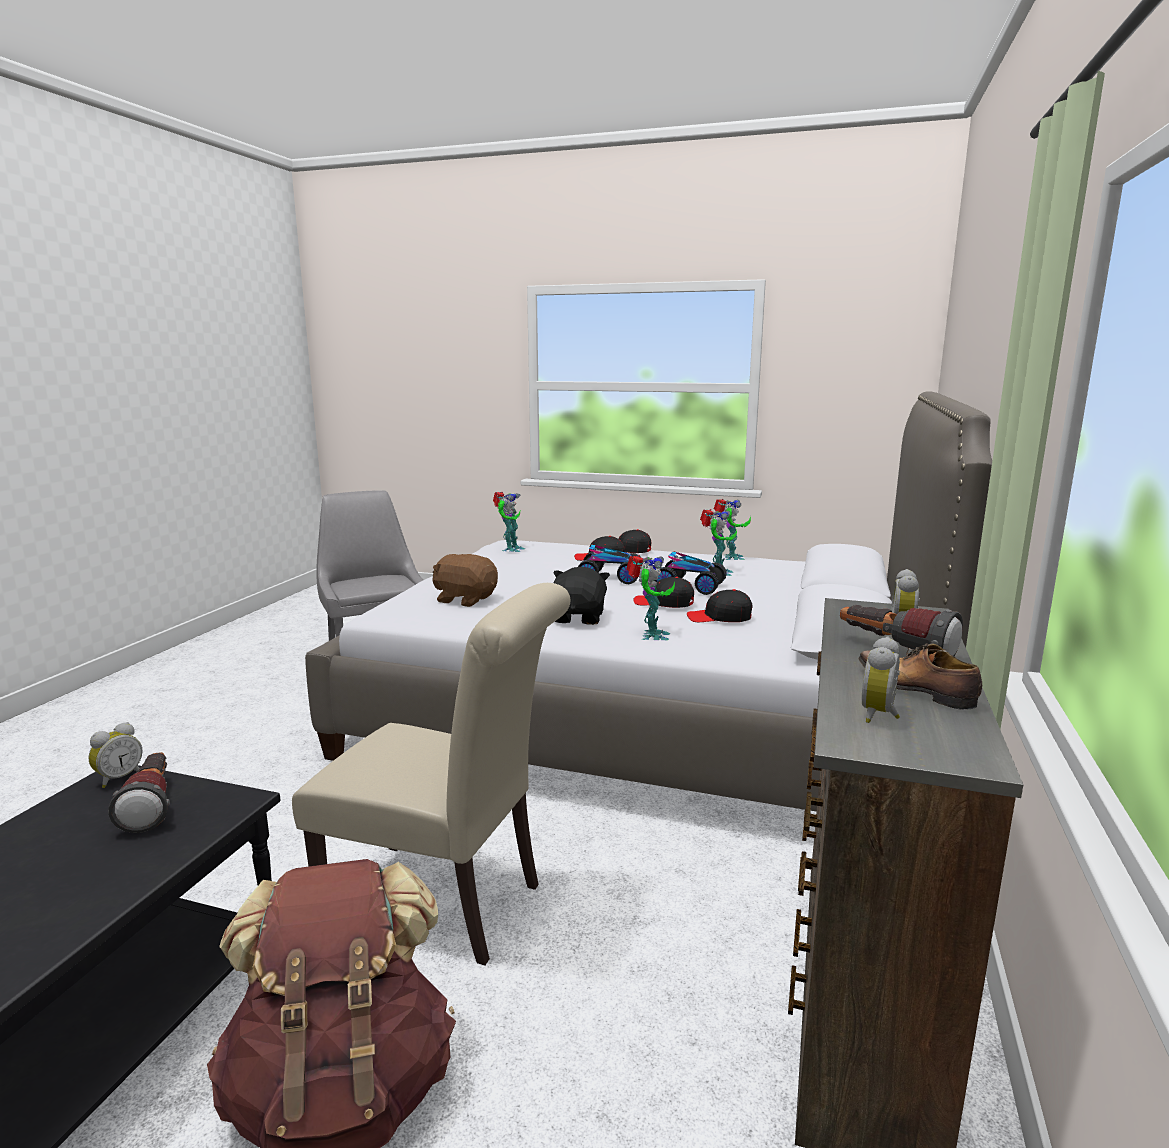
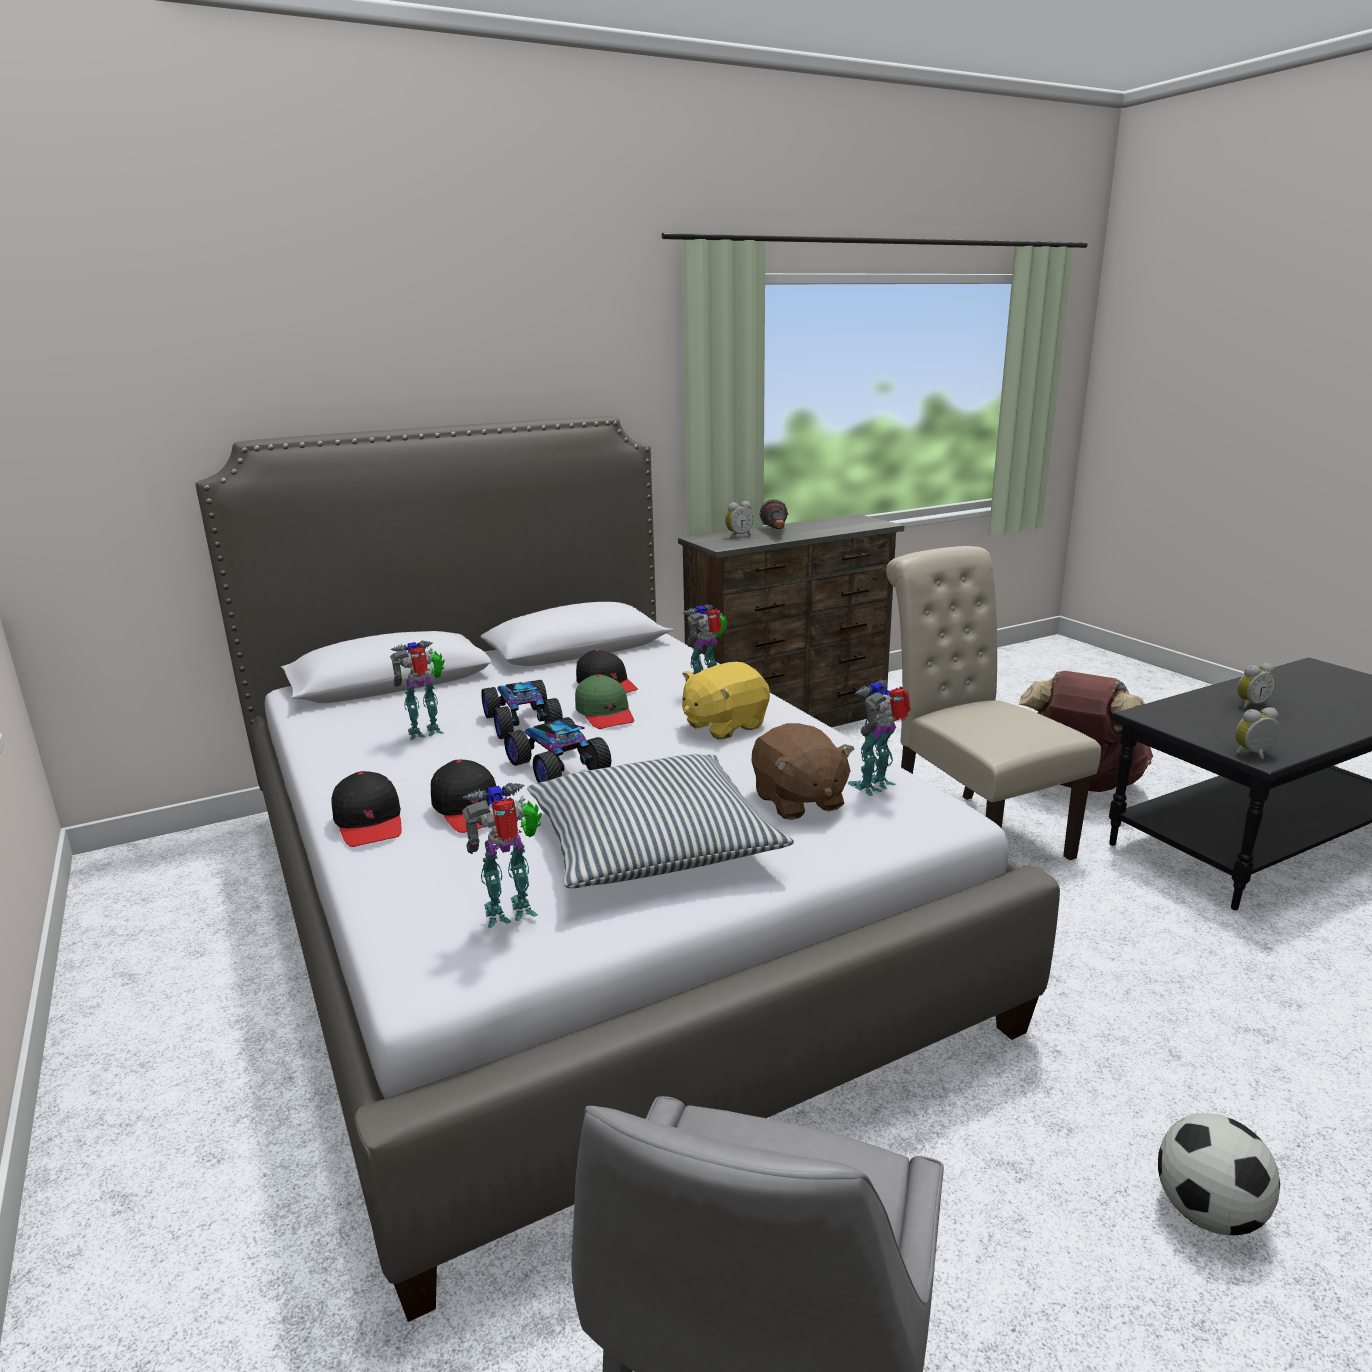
camera: 135 degrees left, 5 degrees up
(152, 805) = (1212, 728): flashlight -> none
(223, 731) = (1208, 1211): none -> football
(504, 573) = (651, 843): none -> pillow
(579, 618) = (724, 725): black plush toy -> yellow plush toy
(664, 603) = (605, 714): black cap -> green cap
(730, 557) = (324, 751): toy robot -> toy robot (876, 785)
(881, 715) = (852, 525): alarm clock -> alarm clock (1250, 705)
(916, 689) = (814, 526): shoe -> none

